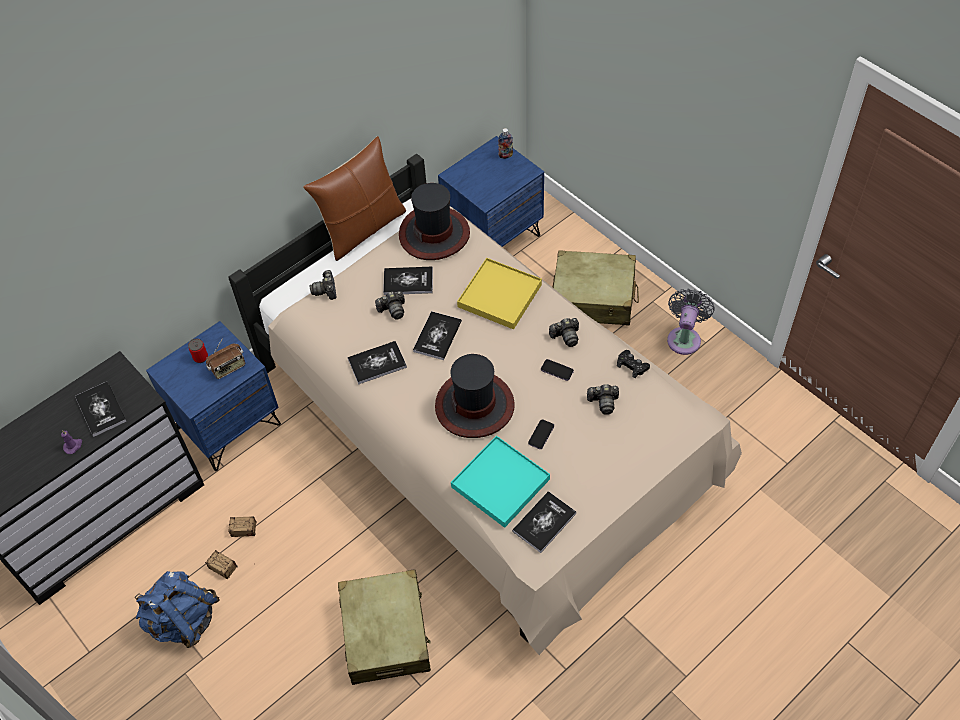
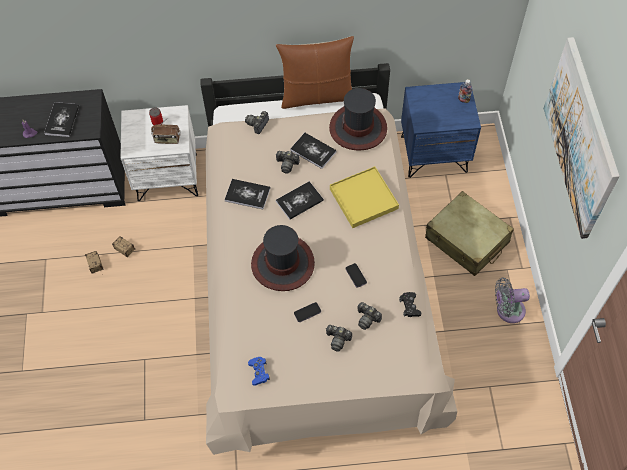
camera: 35 degrees right, 5 degrees up
(183, 620) = (50, 281): blue backpack -> none
(228, 425) = (167, 176): blue nightstand -> white nightstand
(386, 633) = (151, 372): beige suitcase -> none
(500, 483) = (254, 327): turquoise tray -> none
(544, 522) = (259, 372): book -> blue game controller
(566, 336) = (382, 256): camera -> camera (338, 339)
(684, 337) = (507, 310): grey fan -> grey fan turned 150 degrees counterclockwise
(694, 98) = (580, 138): none -> picture

